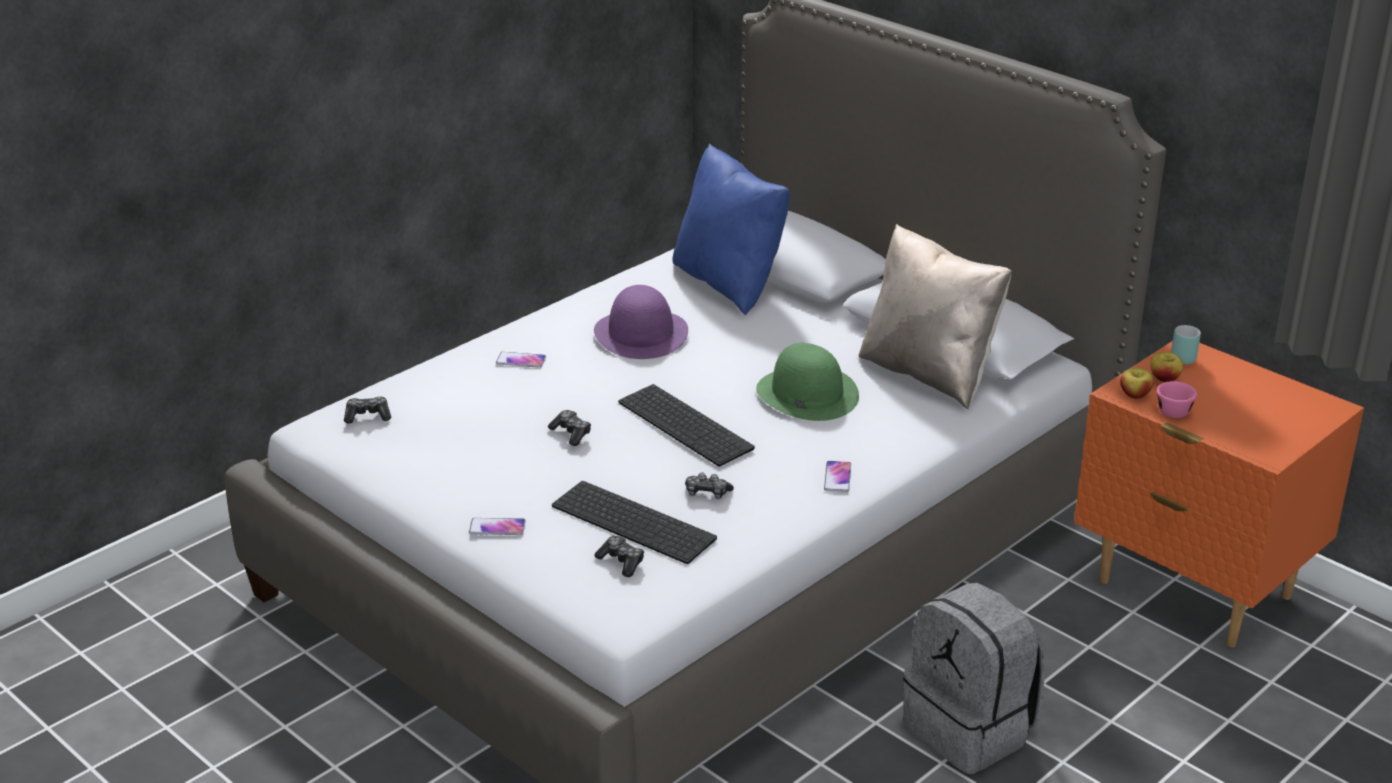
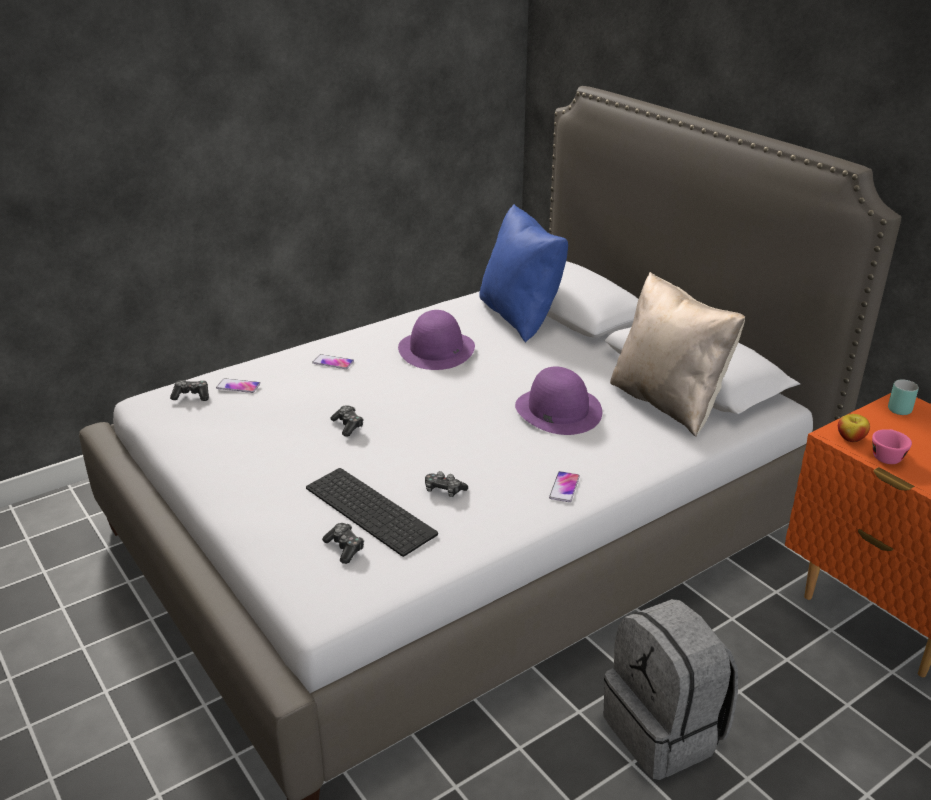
camera: 10 degrees right, 0 degrees up
(497, 527) = (251, 503): phone -> phone (238, 386)
(688, 425) = (448, 427): keyboard -> none
(806, 393) = (557, 410): green hat -> purple hat
(1164, 378) = (880, 426): apple -> none

